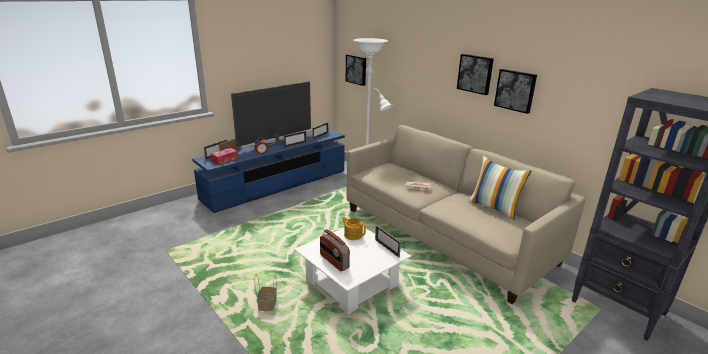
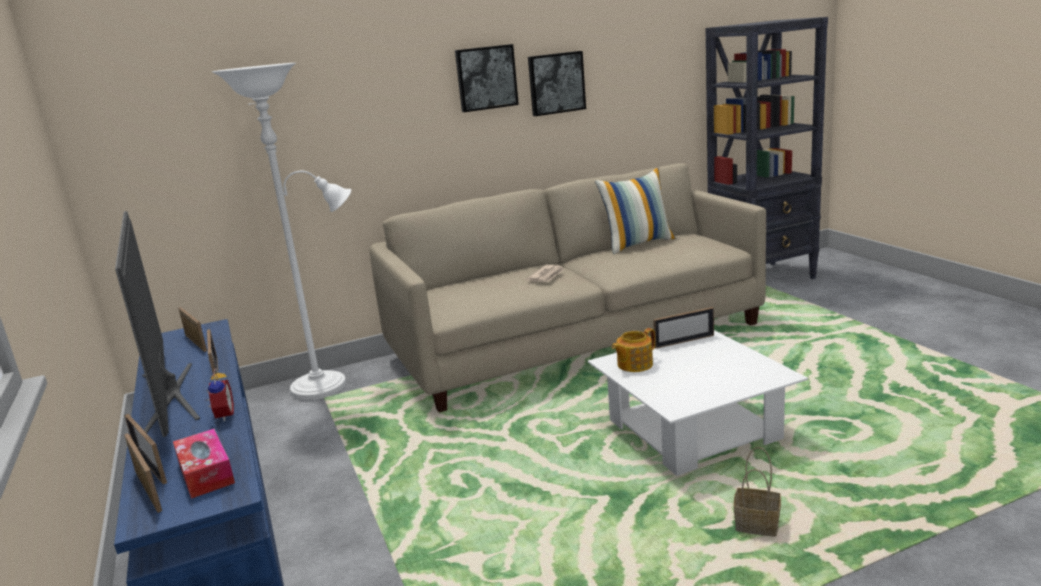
camera: 70 degrees left, 5 degrees down
(334, 261) = (722, 384): radio -> none
(356, 69) = (171, 162): picture -> none

